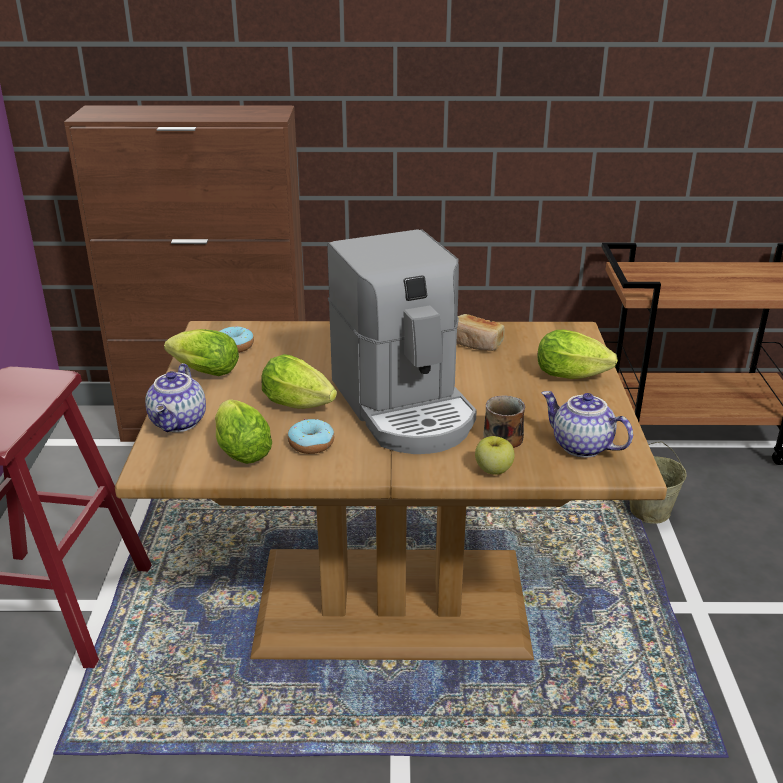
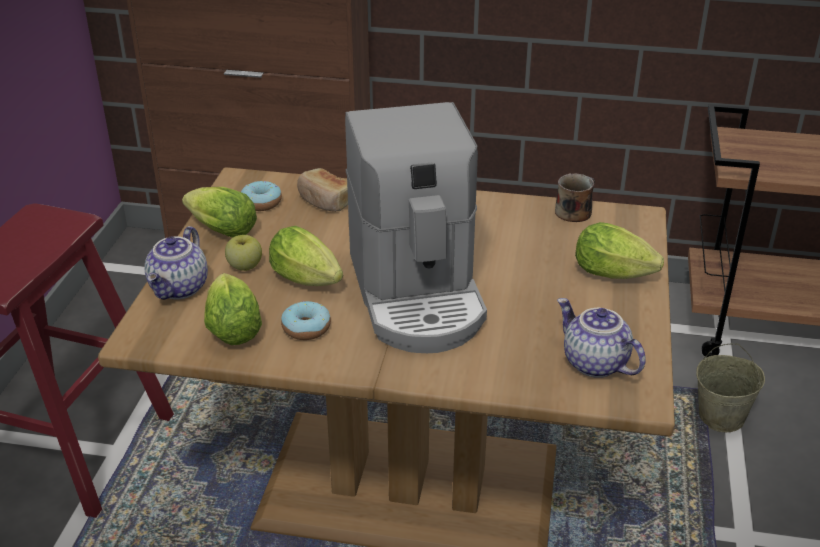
camera: 10 degrees right, 5 degrees up
(475, 343) = (519, 223): bread -> bread (324, 201)
(493, 470) = (488, 381): apple -> apple (244, 266)
(504, 436) = (513, 341): mug -> mug (574, 211)

